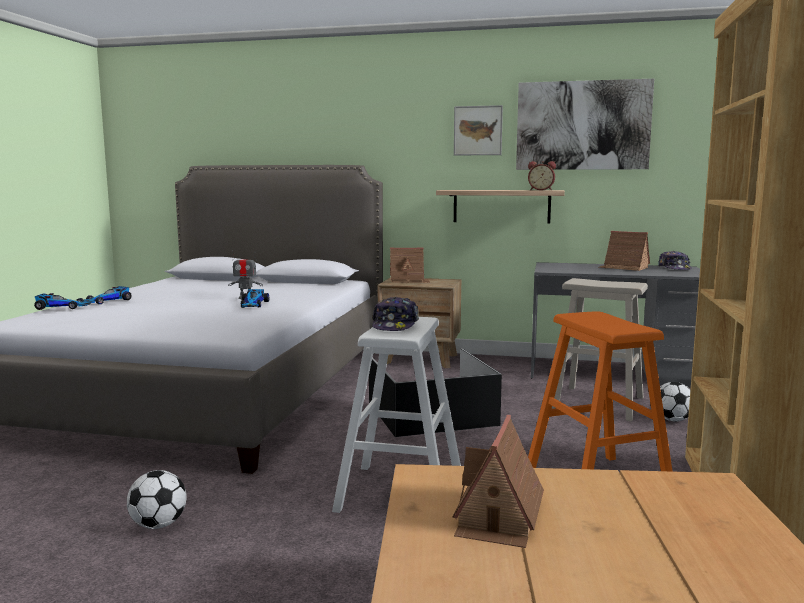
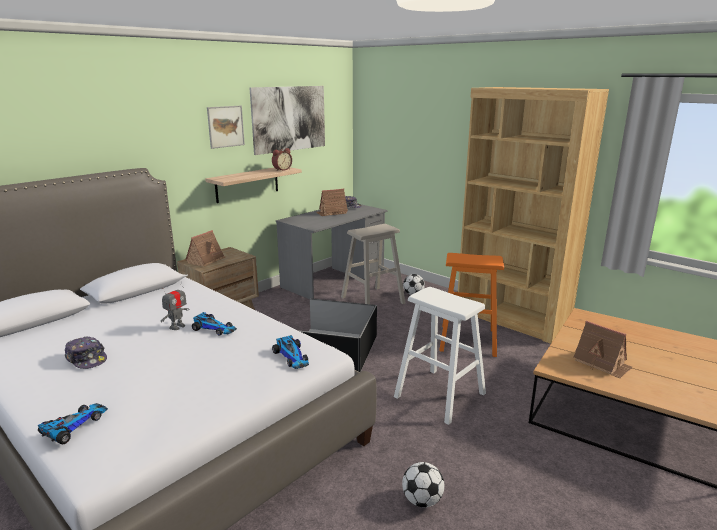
camera: 60 degrees left, 10 degrees up
(107, 301) = (72, 396): toy car -> toy car (292, 357)
(395, 325) = (443, 300): cap -> cap (87, 359)

